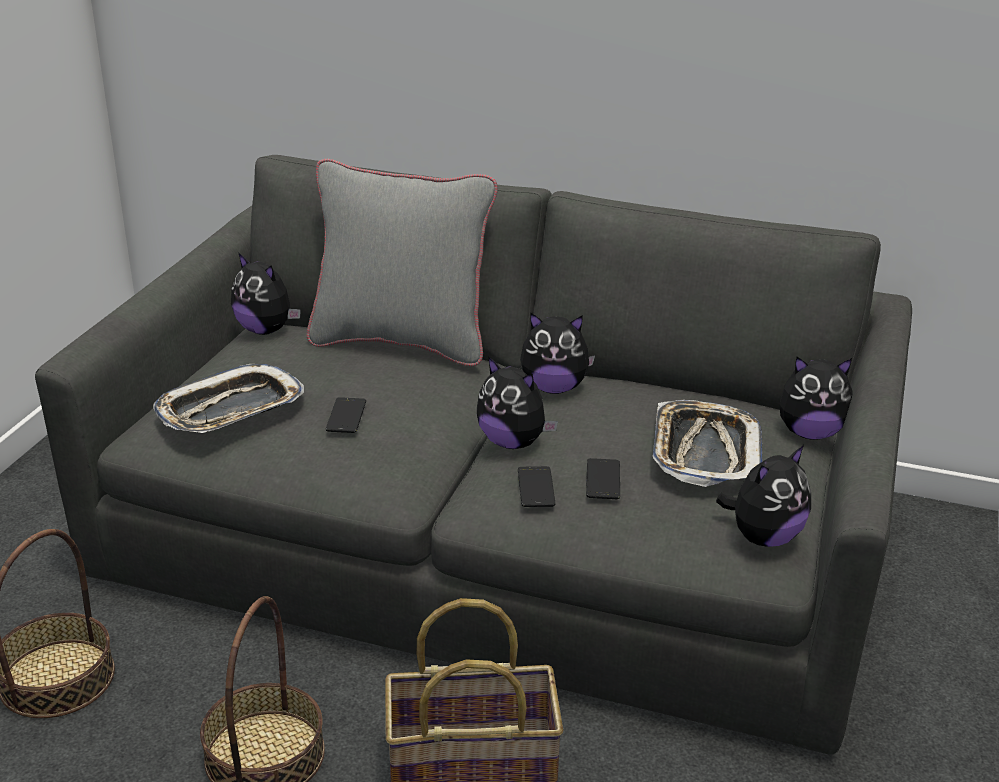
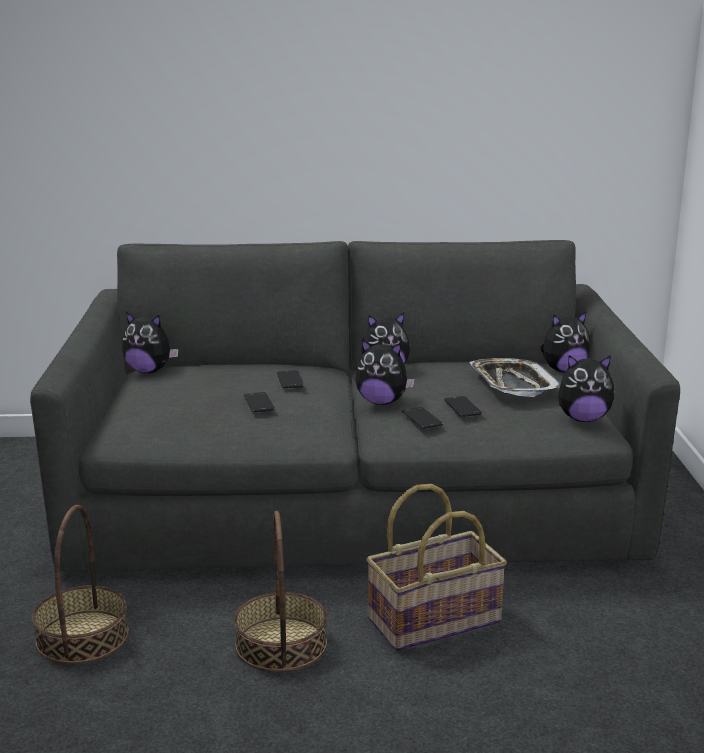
camera: 20 degrees left, 10 degrees down
(230, 410) = (170, 412): tray -> none
(401, 341) = (259, 362): grey pillow -> none
(414, 383) = (290, 380): none -> phone
(763, 537) = (583, 419): plush toy -> plush toy turned 60 degrees clockwise

